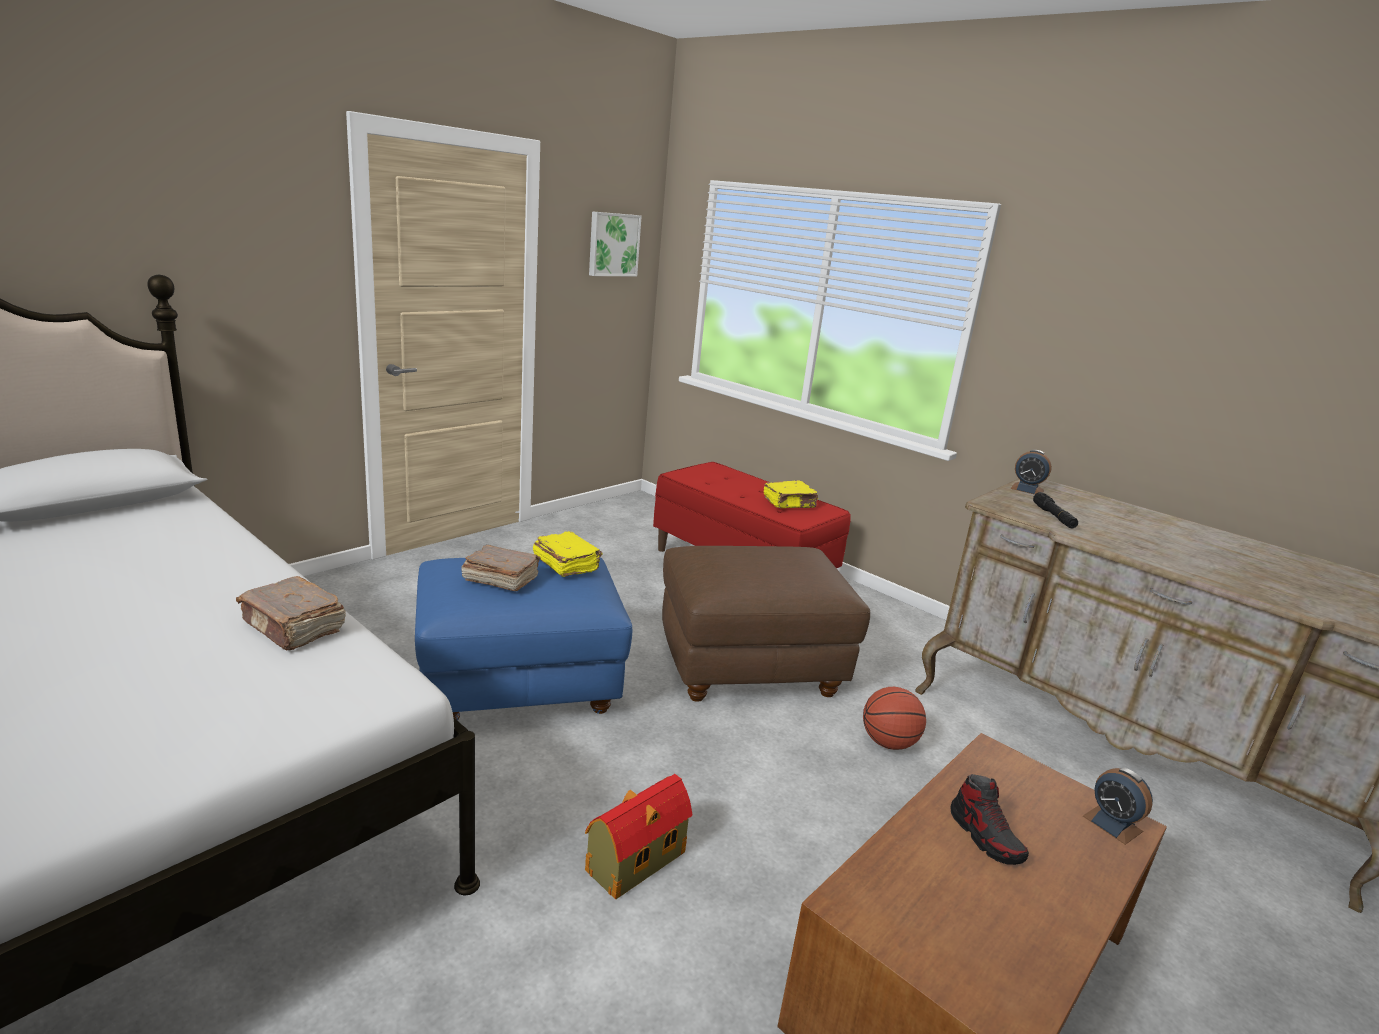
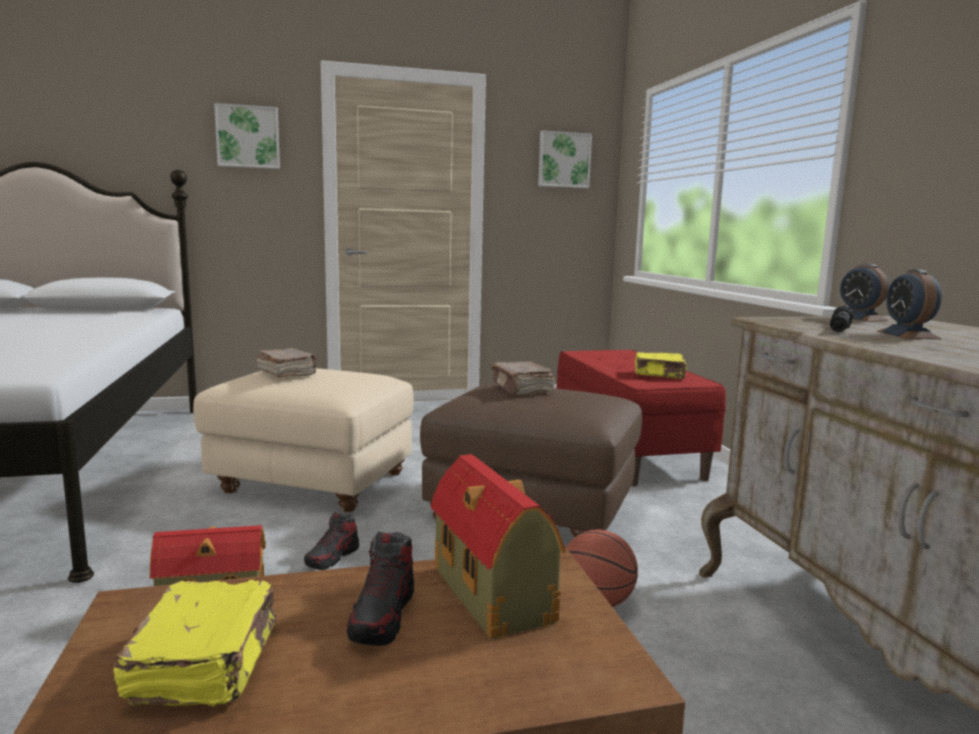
camera: 35 degrees right, 10 degrees down
(252, 219) = (248, 137): none -> picture
(293, 627) = (55, 347): brown book -> brown book (521, 389)
(518, 686) = (311, 482): blue ottoman -> beige ottoman
(566, 565) = (353, 374): yellow book -> yellow book (207, 664)
(661, 770) = (332, 557): none -> shoe
(1008, 793) = (493, 595): none -> toy house
(1112, 823) = (590, 666): alarm clock -> alarm clock (907, 335)

